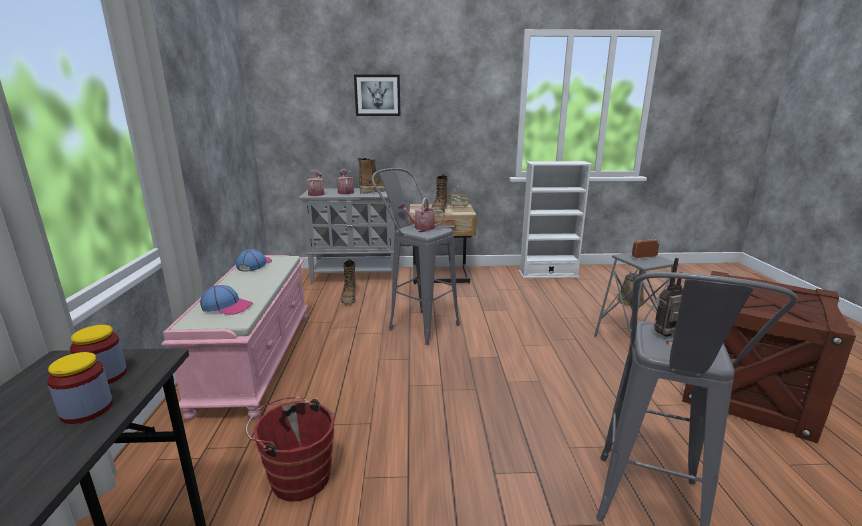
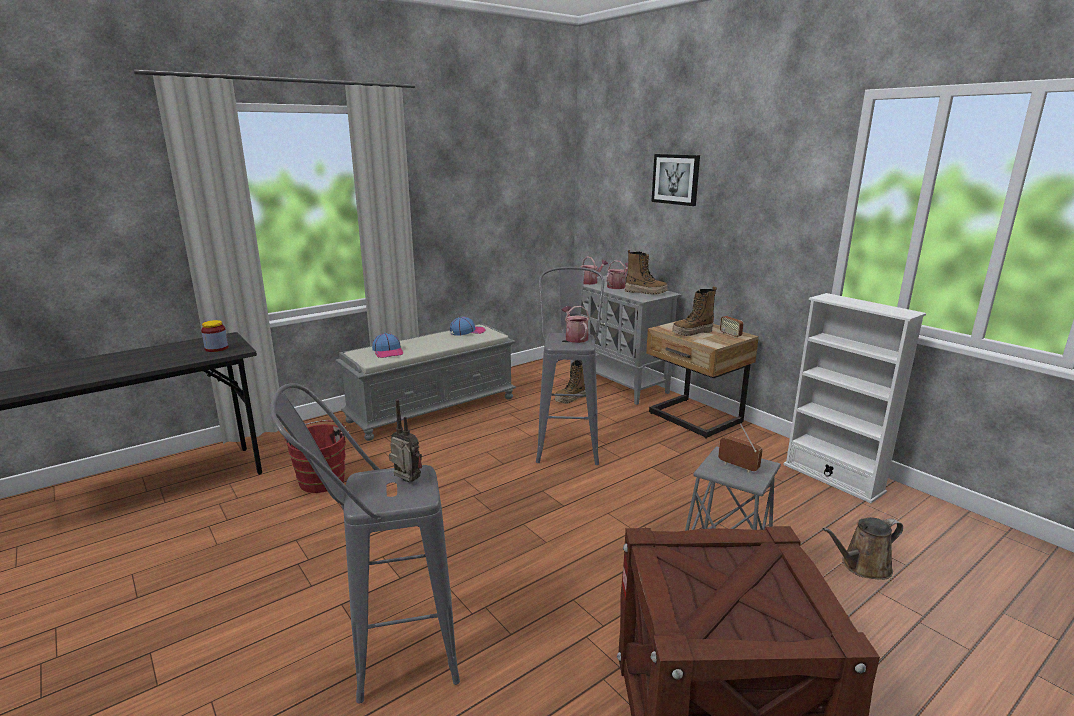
camera: 55 degrees right, 0 degrees up
(87, 409) = (186, 357): jar -> none
(256, 358) = (433, 408): pink bench -> grey bench

